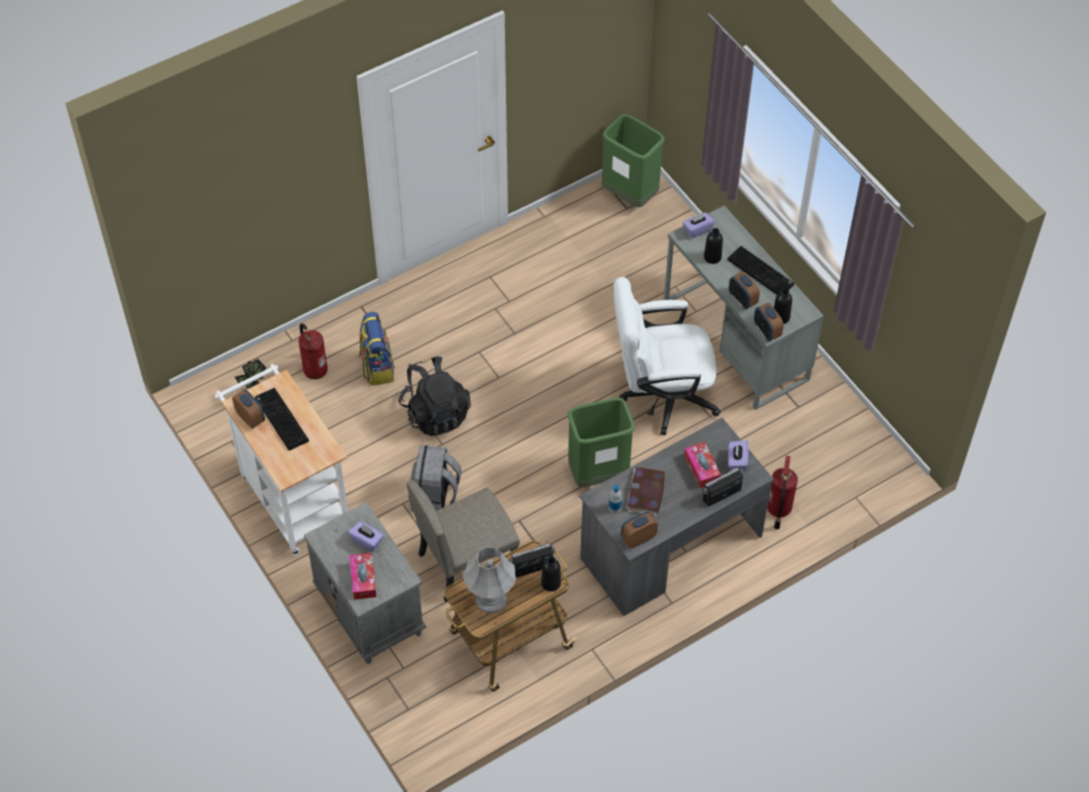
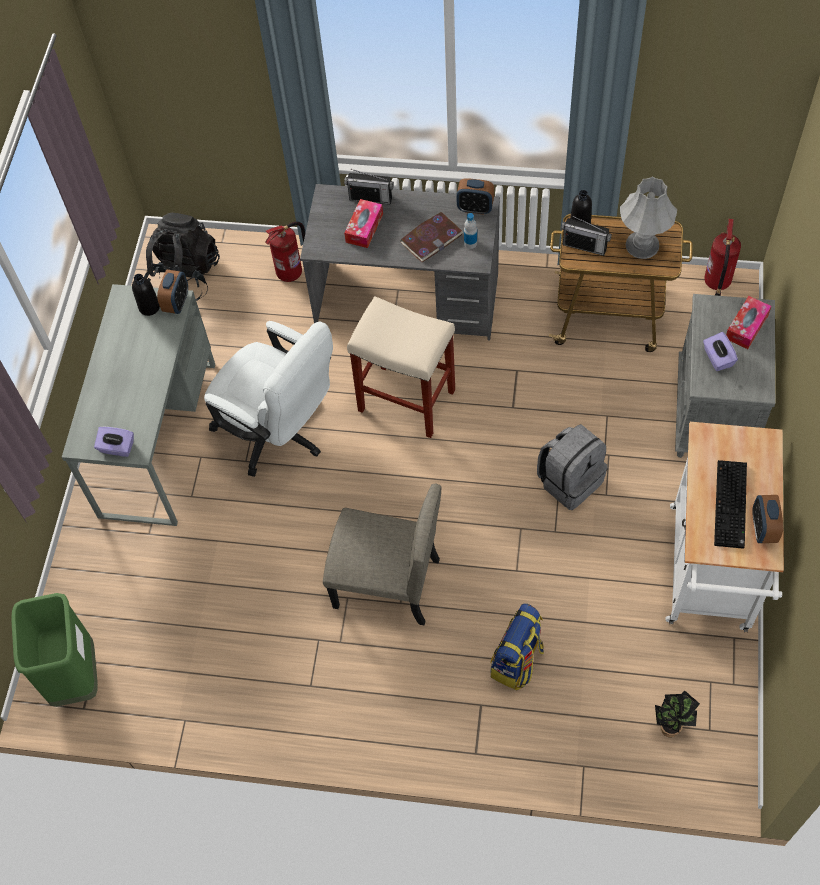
camera: 135 degrees left, 5 degrees up
(315, 369) = (585, 707): fire extinguisher -> fire extinguisher (716, 283)
(435, 413) = (500, 566): black backpack -> black backpack (185, 276)
(467, 561) = (589, 402): beige chair -> beige chair (386, 584)
(598, 474) = (405, 400): green trash can -> beige stool
(712, 257) = (137, 408): black bottle -> none
(737, 461) = (329, 215): purple tissue box -> none
(742, 300) = (162, 346): alarm clock -> none
(761, 272) = (113, 361): keyboard -> none

